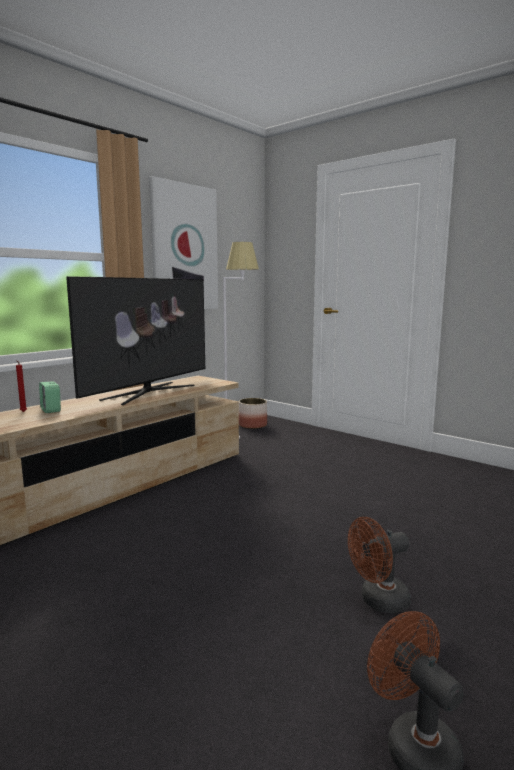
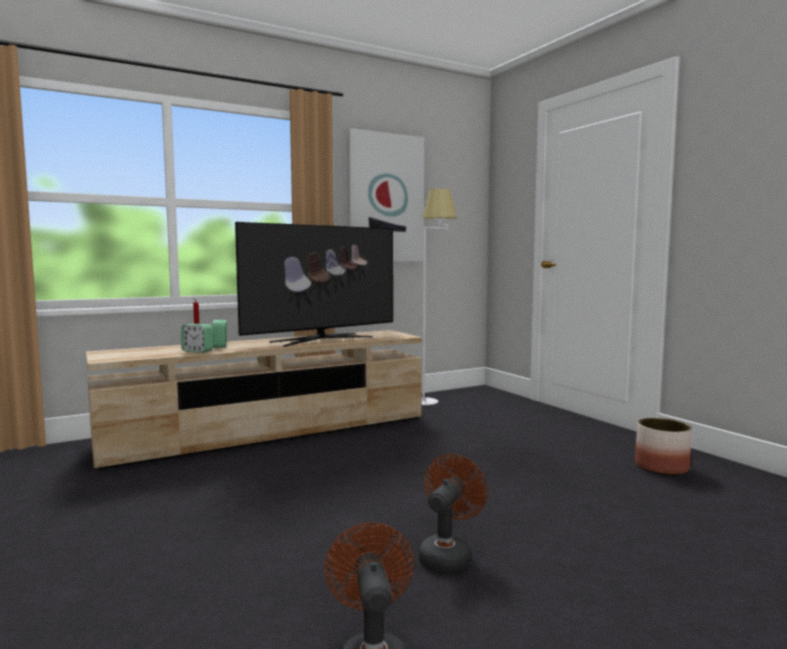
camera: 20 degrees right, 5 degrees down
(34, 420) = (197, 351): none -> alarm clock
(253, 425) = (462, 393): planter -> planter (662, 467)
(378, 601) = (448, 555): brown fan -> brown fan turned 120 degrees clockwise

